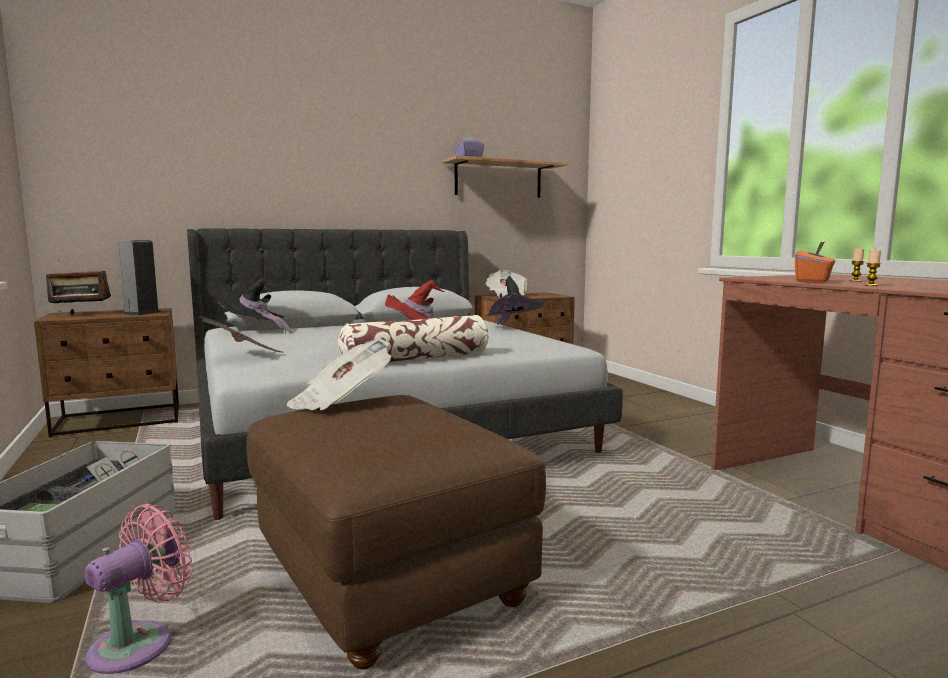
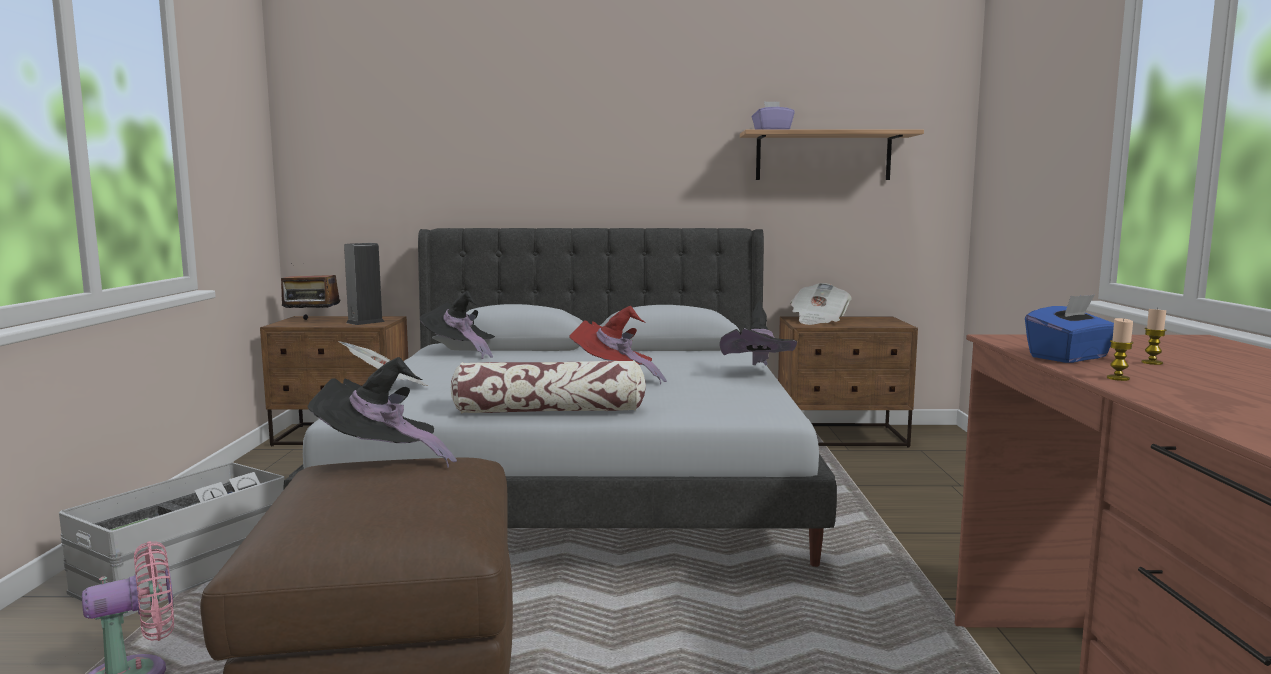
camera: 25 degrees right, 0 degrees up
(340, 402) = (380, 460): newspaper -> black hat
(813, 281) = (1069, 357): orange tissue box -> blue tissue box

